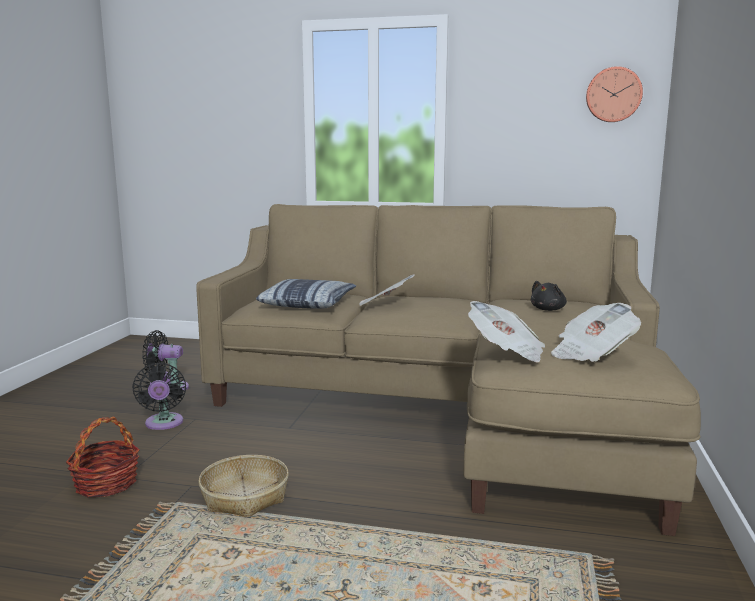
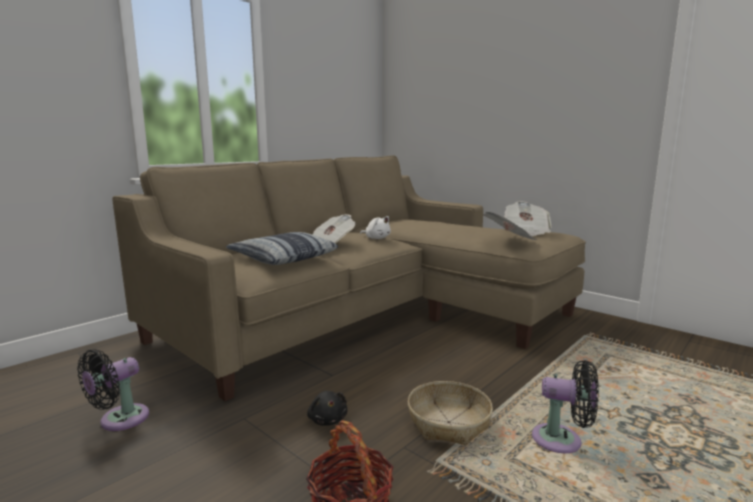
camera: 60 degrees left, 0 degrees up
(163, 424) = (229, 440): black fan -> black fan (562, 441)
(442, 311) = (376, 238): none -> white plush toy
(548, 309) = (424, 223): black plush toy -> black plush toy (327, 419)
(613, 94) = (359, 81): wall clock -> none

